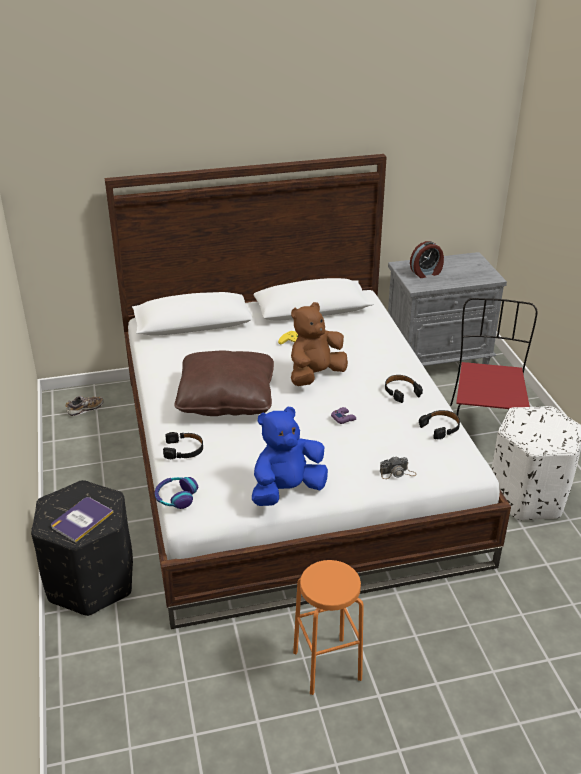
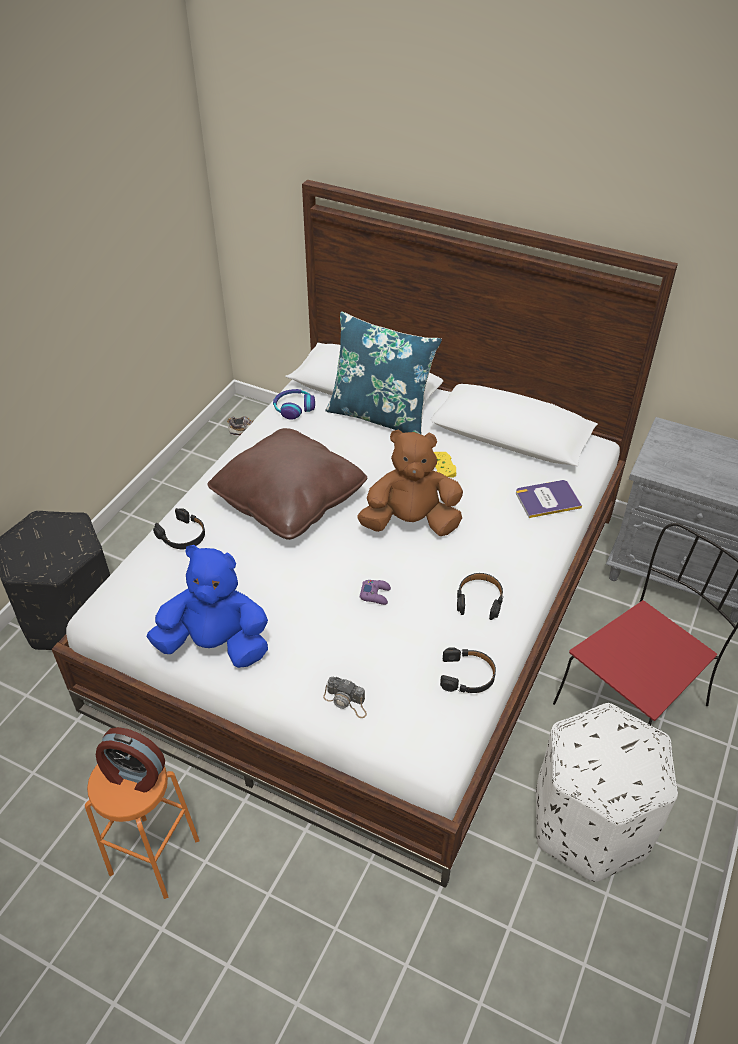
camera: 40 degrees right, 10 degrees up
(81, 519) = (37, 555): book -> book (547, 499)
(176, 497) = (114, 584): headphones -> headphones (294, 408)
(222, 331) = (380, 415): none -> blue pillow
(426, 273) = (686, 455): alarm clock -> alarm clock (133, 774)

